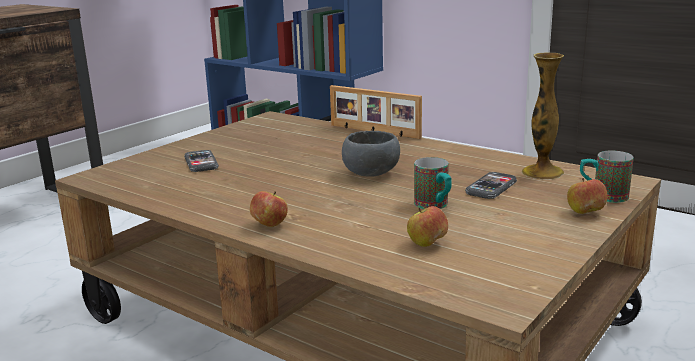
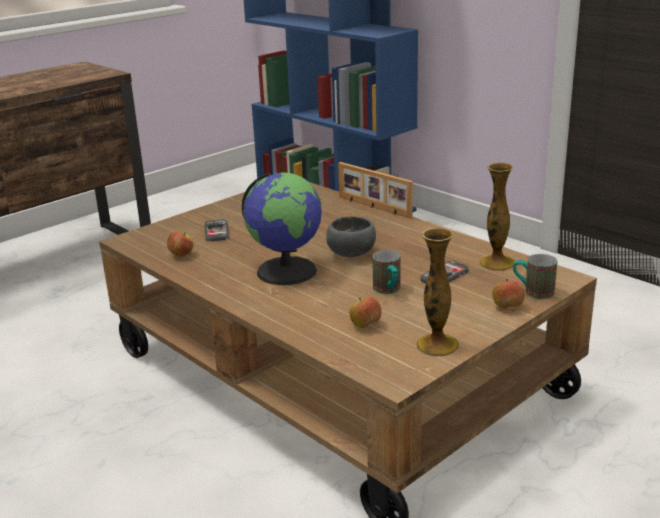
camera: 10 degrees right, 5 degrees up
(269, 225) = (252, 298): apple -> apple (181, 255)
(301, 194) = (287, 270): none -> globe
(530, 259) = (437, 345): none -> vase

